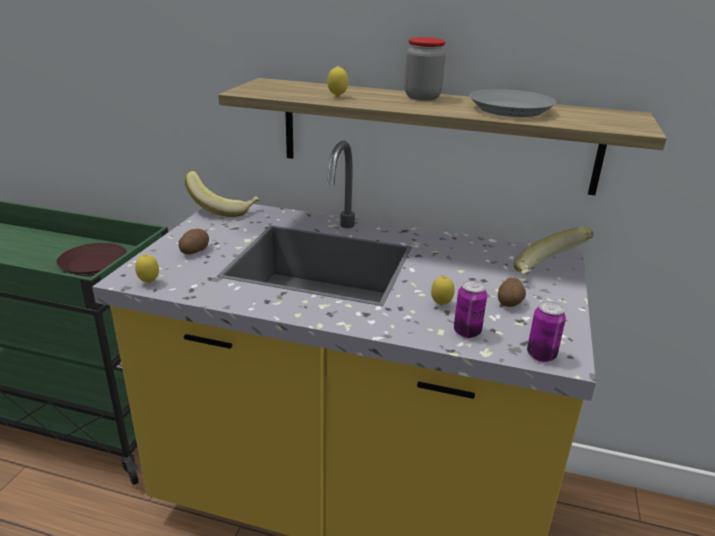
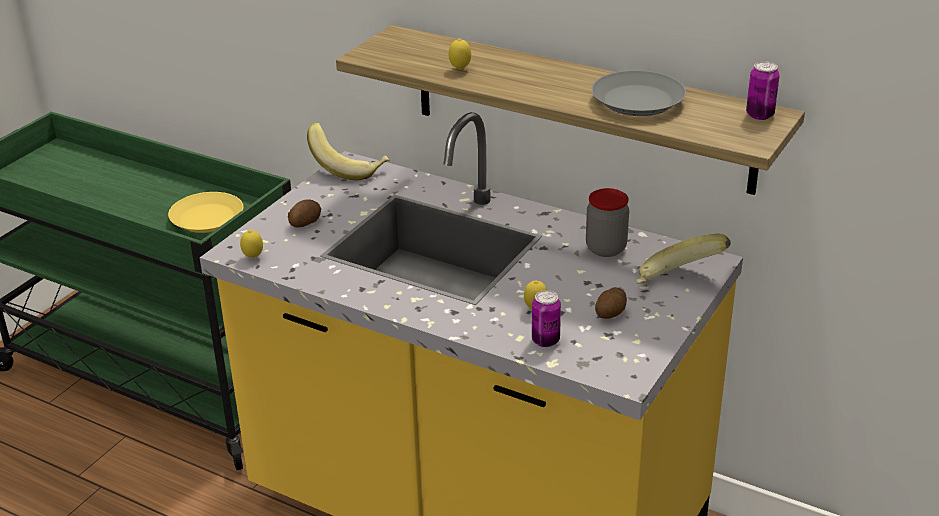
camera: 15 degrees right, 5 degrees up
(94, 265) = (207, 219): brown plate -> yellow plate
(422, 97) = (555, 72): jar -> jar (606, 248)
(541, 355) = (605, 371): can -> can (759, 115)

